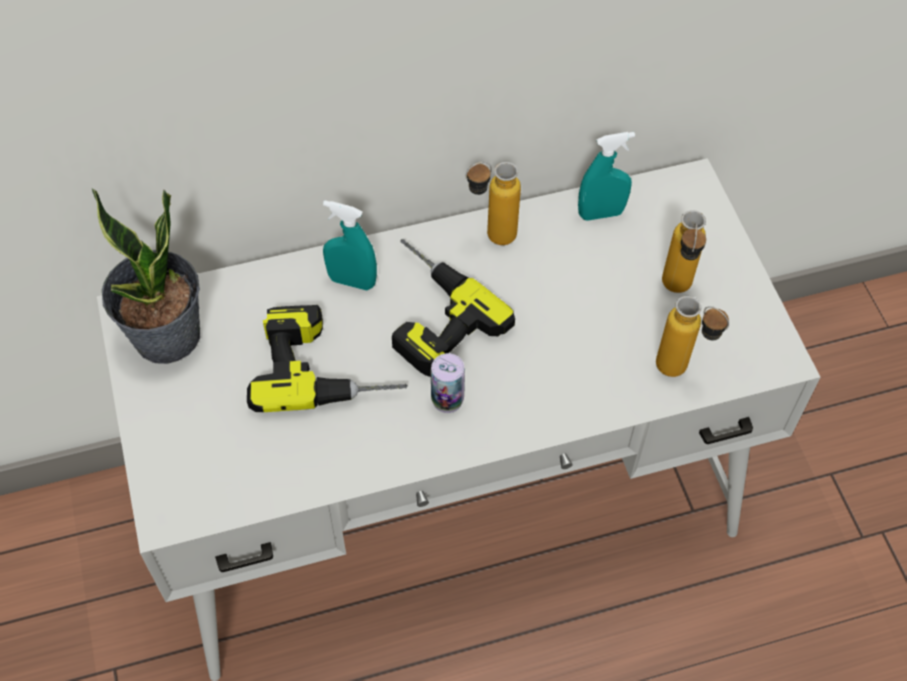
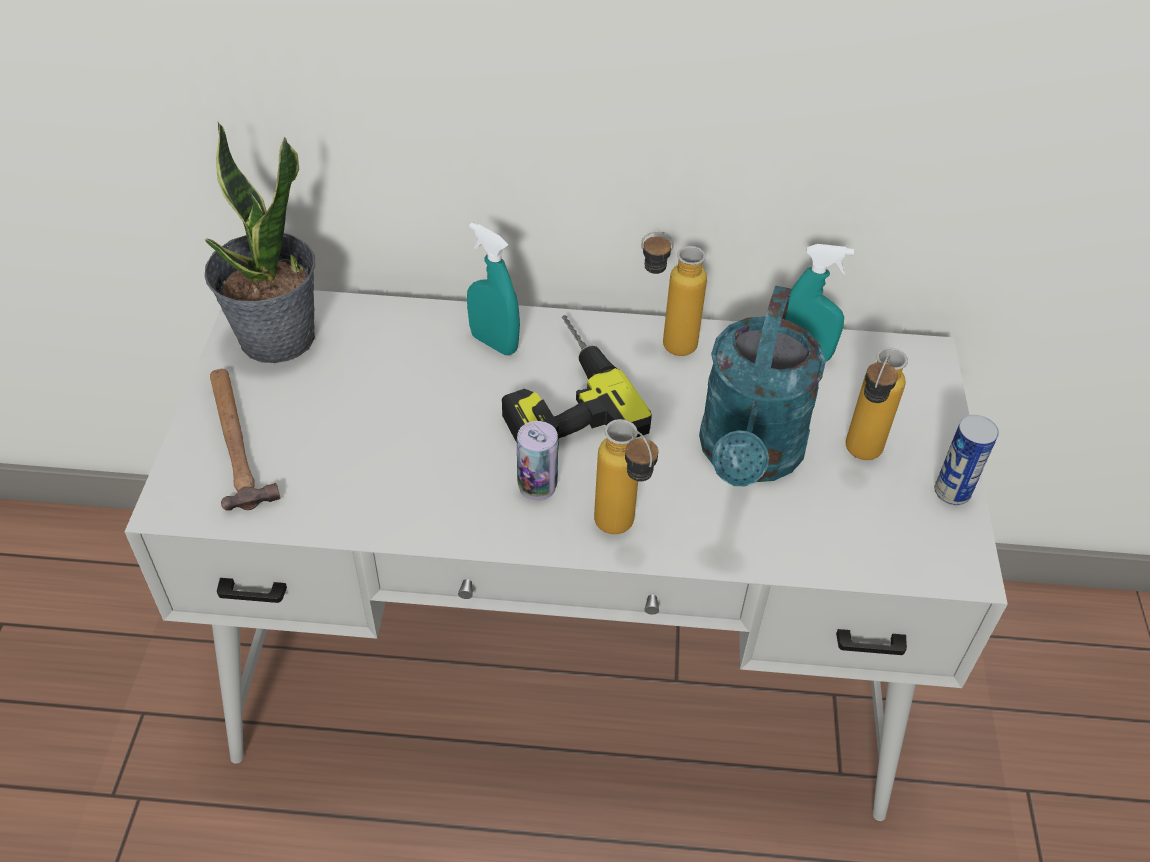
camera: 20 degrees right, 10 degrees down
(187, 442) = (237, 441): none -> hammer
(328, 365) = (425, 413): power drill -> none
(596, 319) = (749, 457): none -> turquoise watering can
(682, 372) = (829, 544): bottle -> bottle (622, 532)
(753, 298) = (952, 492): none -> can

